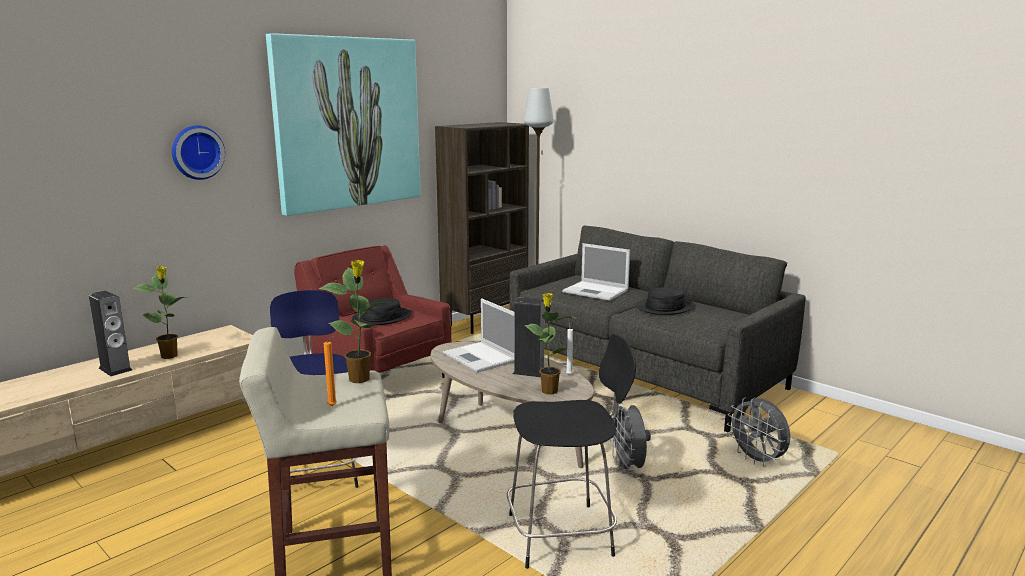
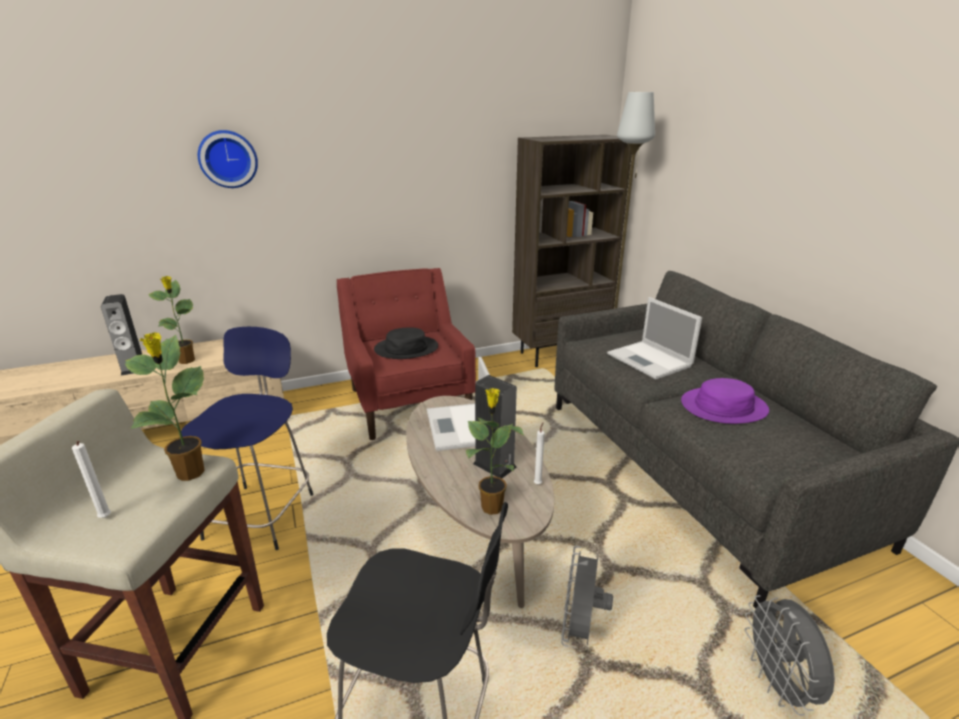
camera: 25 degrees right, 10 degrees up
(333, 406) = (106, 518): orange candle -> white candle
(347, 123) = (406, 131): picture -> none
(665, 307) = (723, 406): black hat -> purple hat

